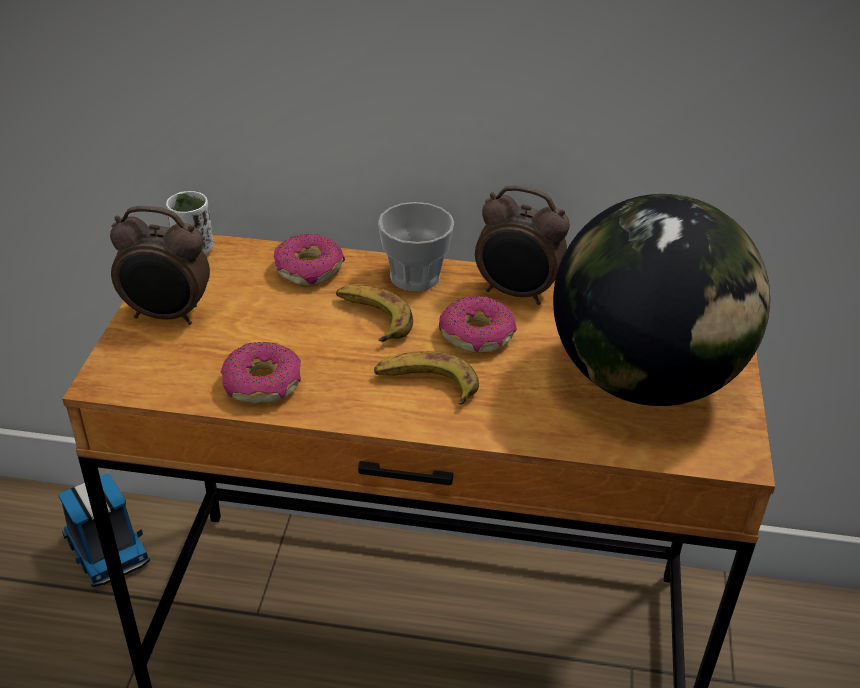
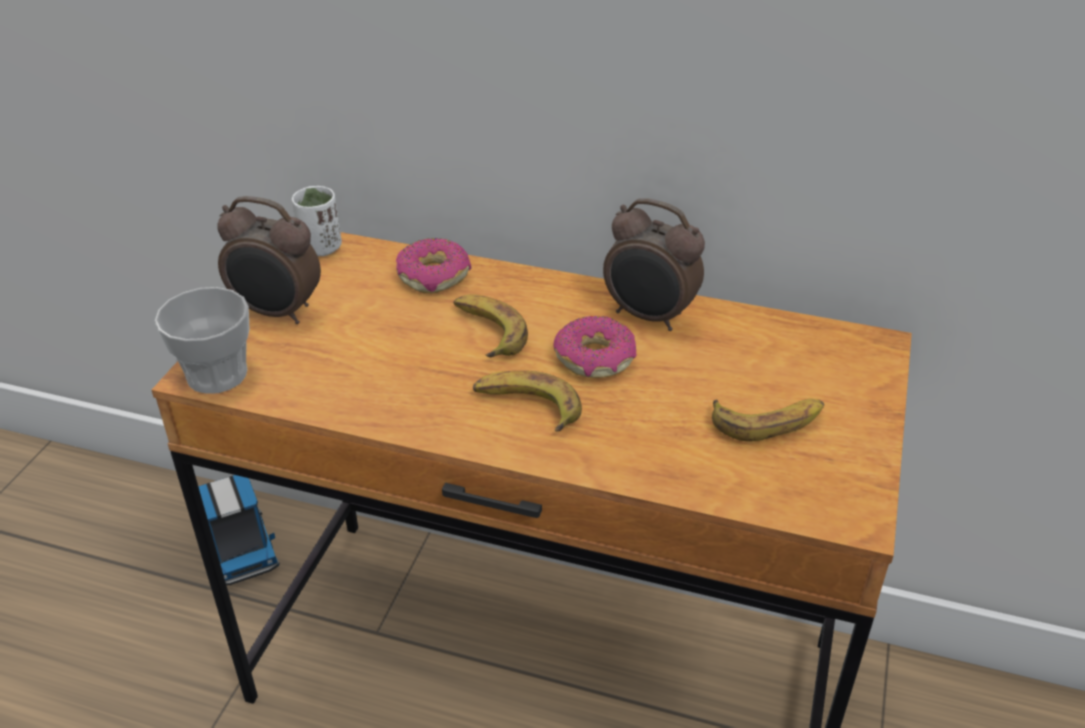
camera: 10 degrees right, 0 degrees up
(263, 384) = (356, 392): donut -> none
(415, 277) = (543, 291): cup -> cup (217, 375)
(643, 380) = (768, 422): globe -> banana

